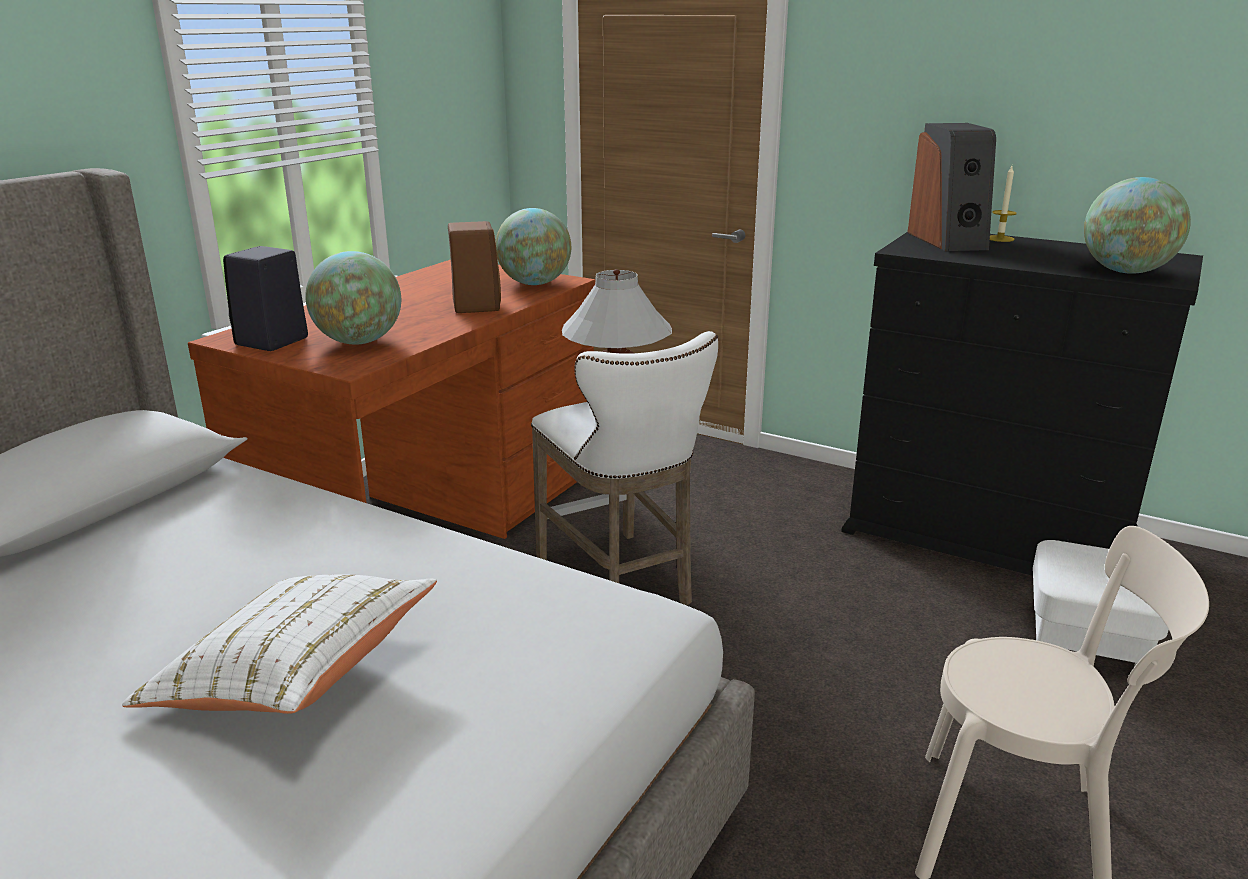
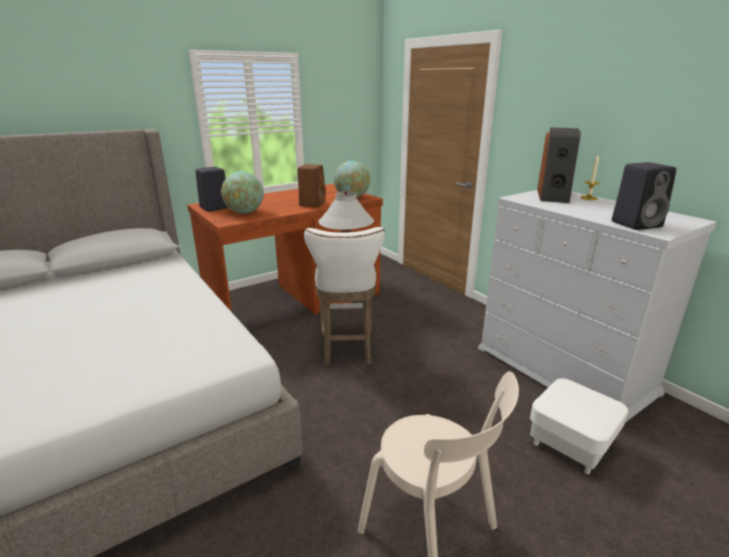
camera: 25 degrees right, 0 degrees up
(294, 679) = (90, 341): white pillow -> none
(990, 534) = (564, 370): black dresser -> white dresser
(1126, 272) = (637, 224): globe -> black speaker

